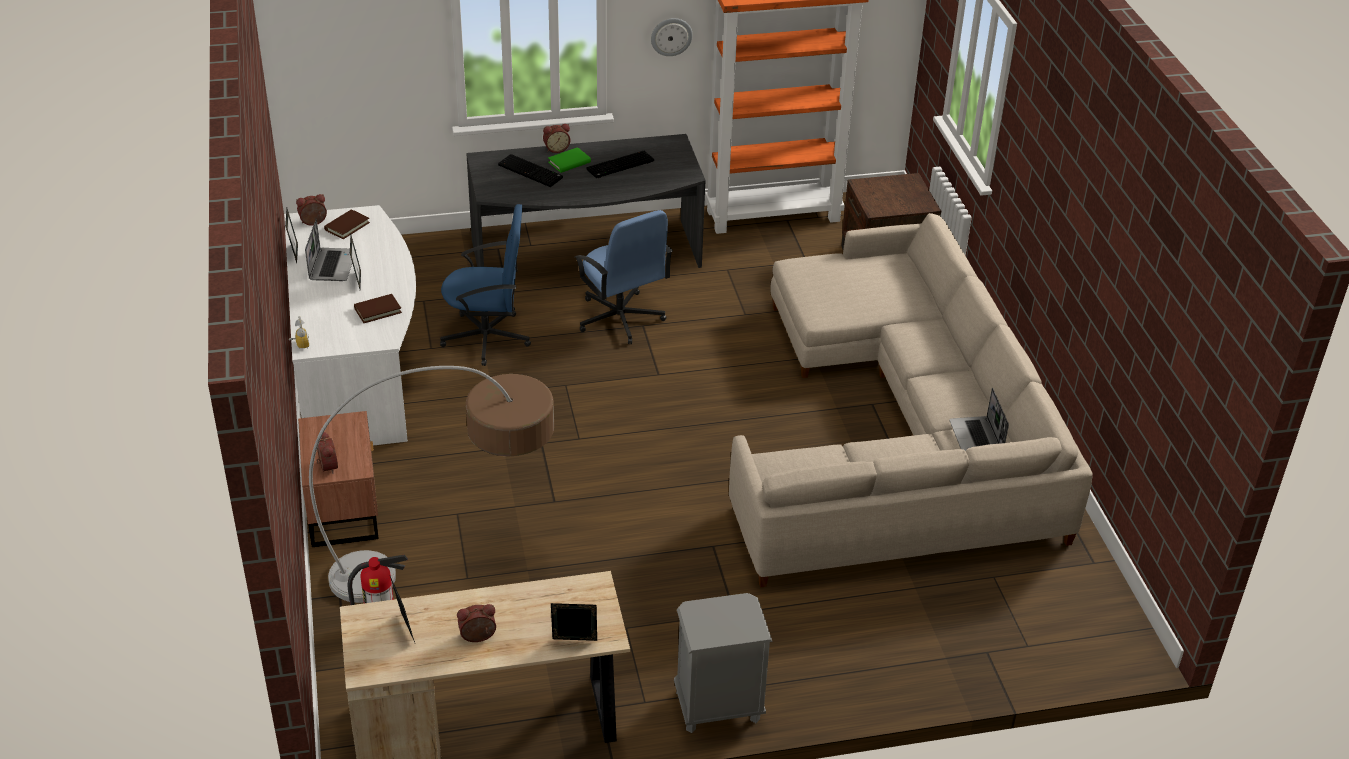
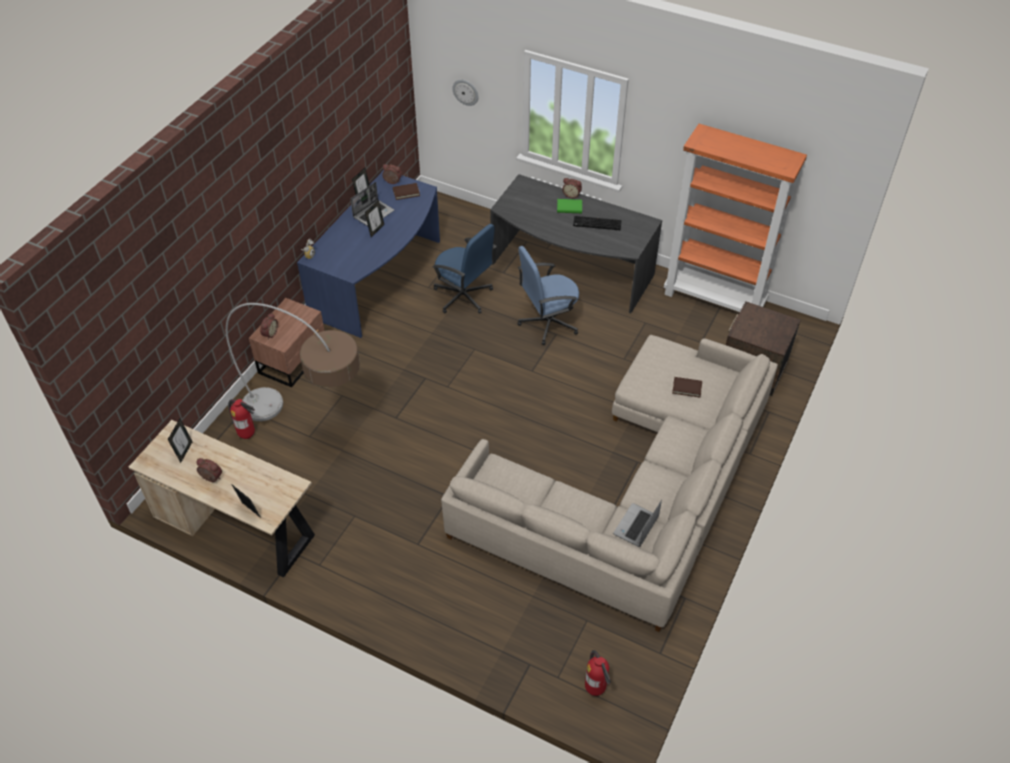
camera: 40 degrees right, 10 degrees up
(357, 368) = (380, 279): white desk -> blue desk
(378, 310) = (367, 254): brown book -> brown book (687, 388)
(531, 171) = (541, 203): keyboard -> none
(620, 319) = (547, 323): blue office chair -> blue office chair turned 60 degrees clockwise
(671, 36) = (667, 150): wall clock -> wall clock (466, 92)
(717, 707) = (351, 593): grey nightstand -> none
(1074, 632) = (595, 689): none -> fire extinguisher

